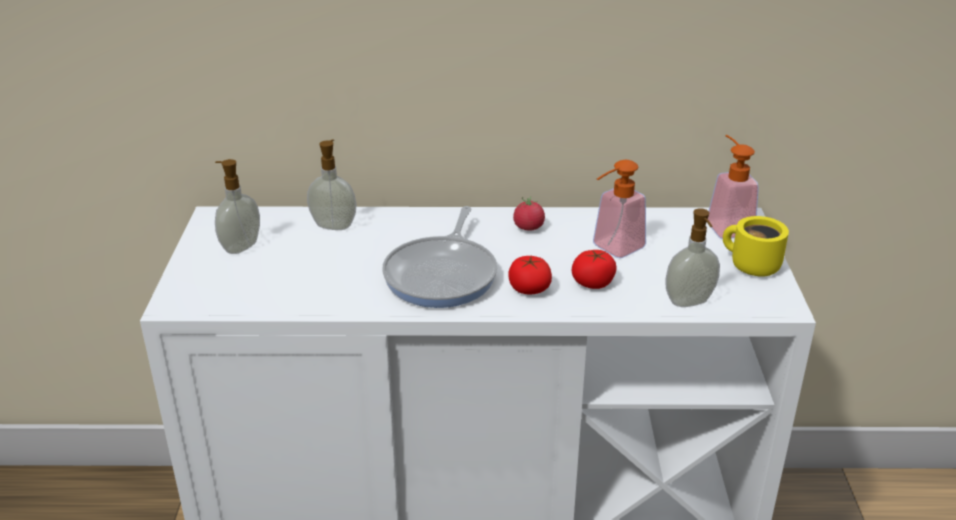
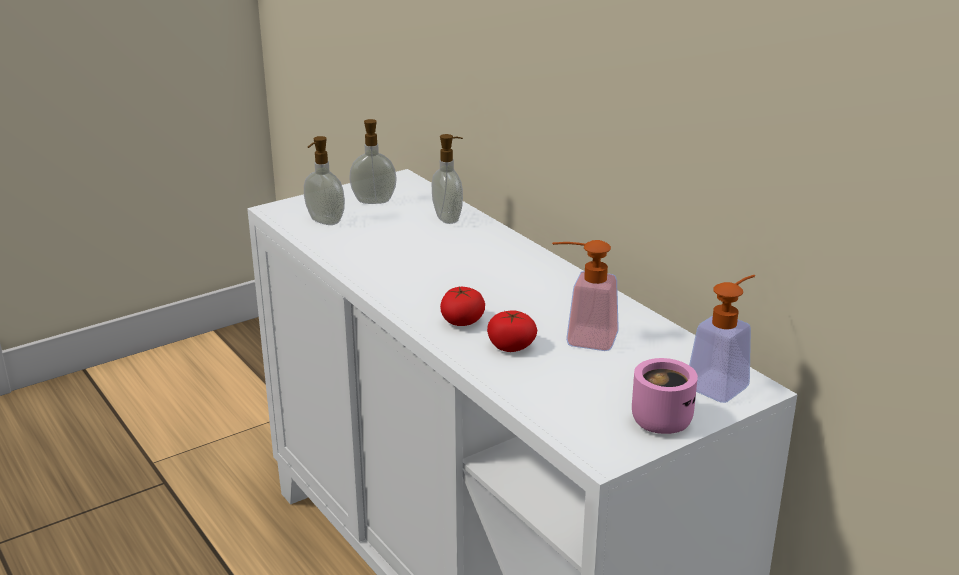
camera: 55 degrees right, 5 degrees down
(443, 275) = (434, 281): frying pan -> none
(528, 227) = (561, 290): tomato -> none
(689, 302) = (541, 402): soap dispenser -> soap dispenser (324, 221)
(750, 266) = (657, 418): yellow mug -> pink mug

